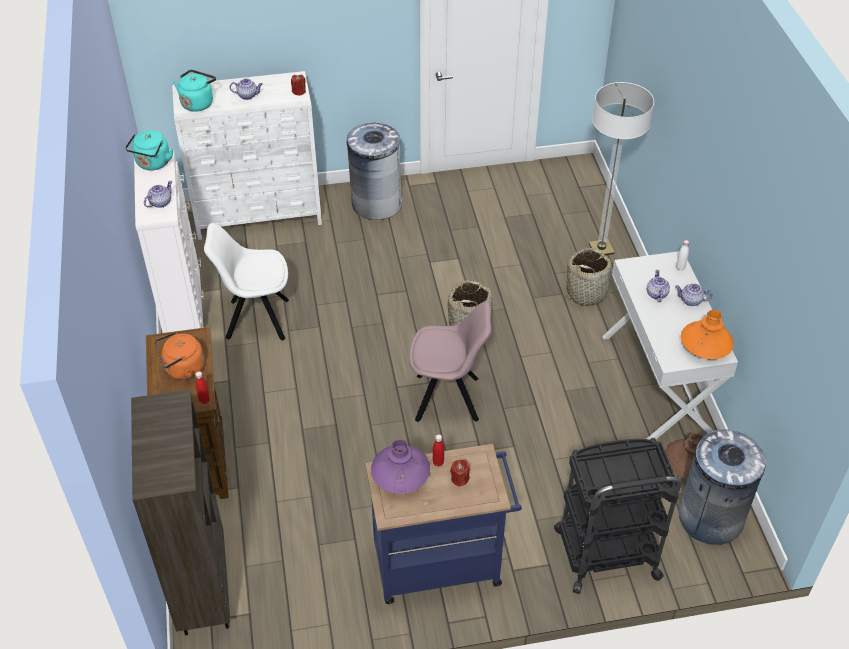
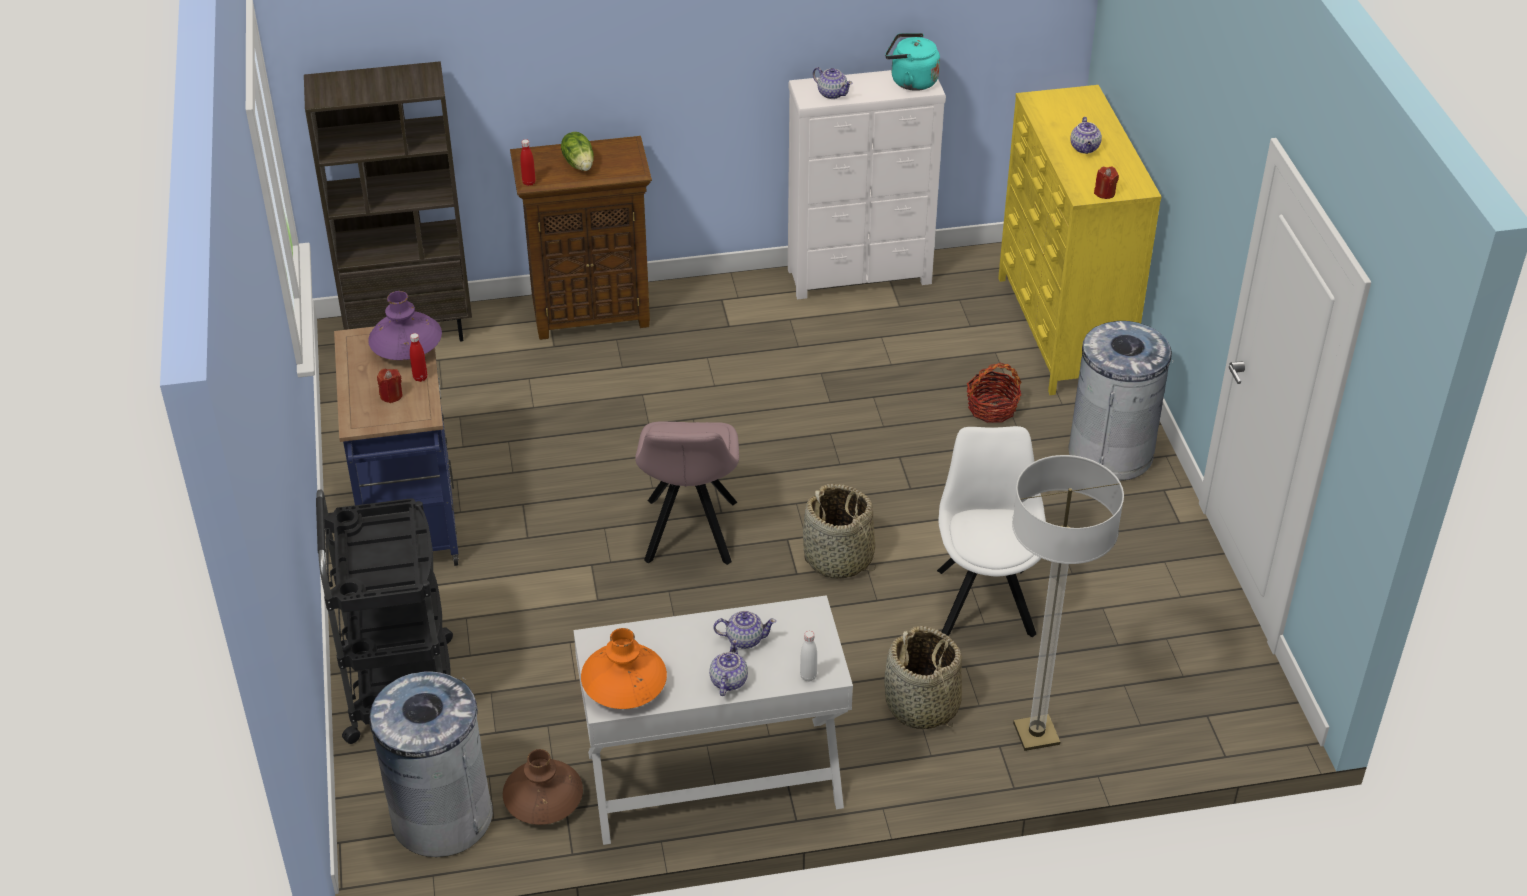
camera: 90 degrees right, 5 degrees down
(182, 369) = (579, 164): orange kettle -> lettuce
(198, 102) = (1059, 108): turquoise kettle -> none
(257, 319) = (841, 343): white chair -> white chair (984, 601)
(258, 214) = (1062, 330): white dresser -> yellow dresser
(332, 250) = (992, 408): none -> basket

